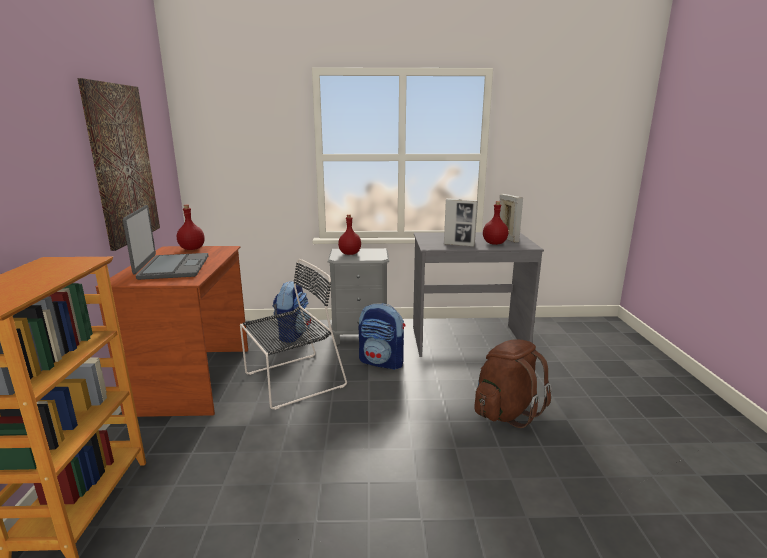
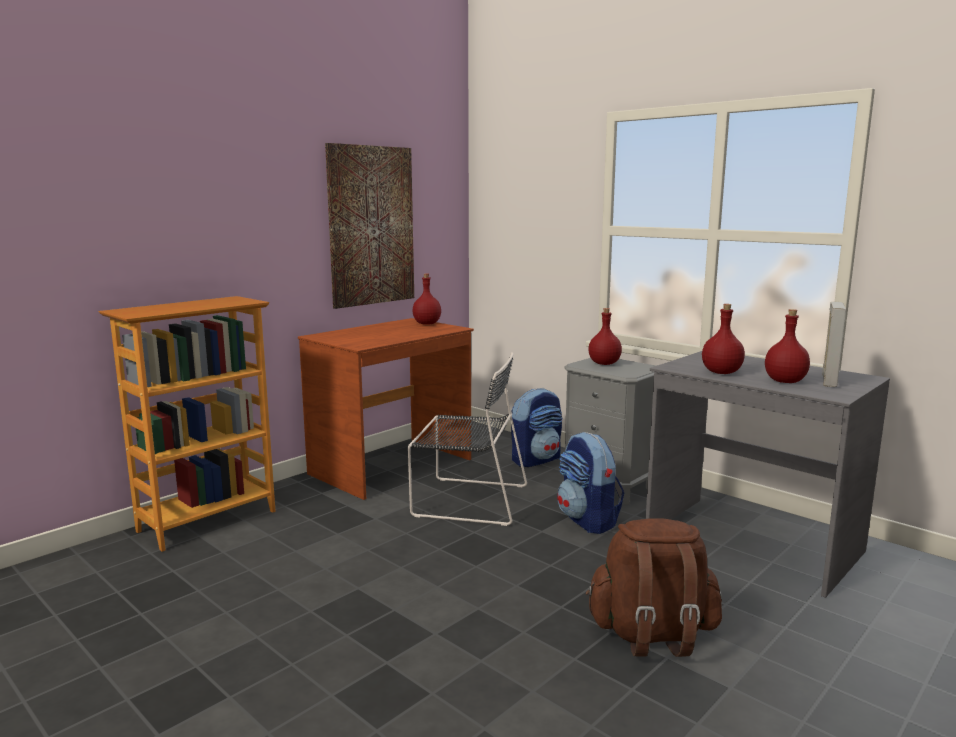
camera: 45 degrees right, 5 degrees down
(172, 267) = (374, 334): laptop -> none
(459, 245) = (722, 372): picture frame -> red bottle

